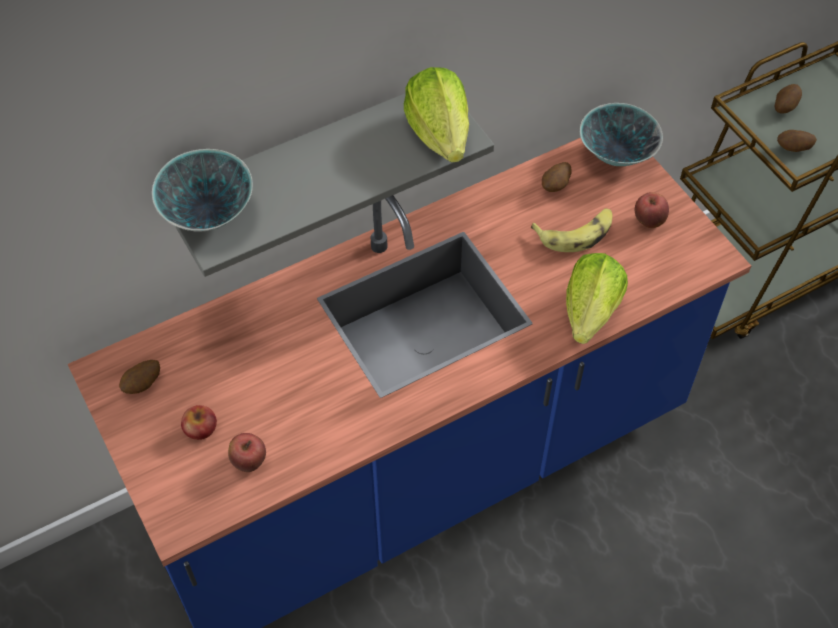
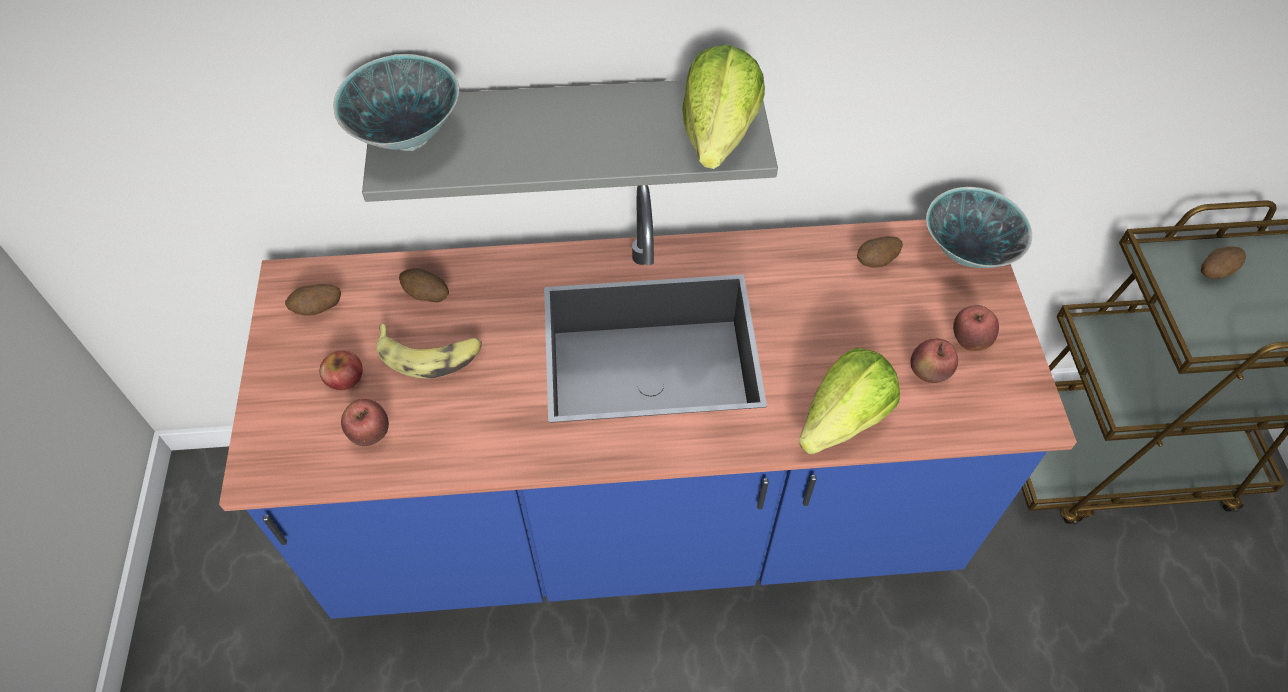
camera: 25 degrees right, 0 degrees up
(576, 233) = (872, 323): banana -> banana (430, 355)
(632, 256) = (928, 374): none -> apple
(793, 149) = (1204, 324): potato -> potato (426, 295)

